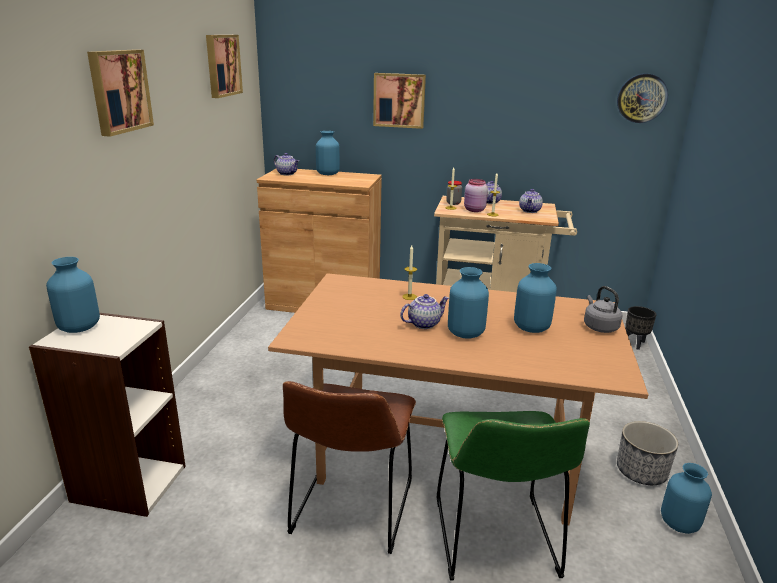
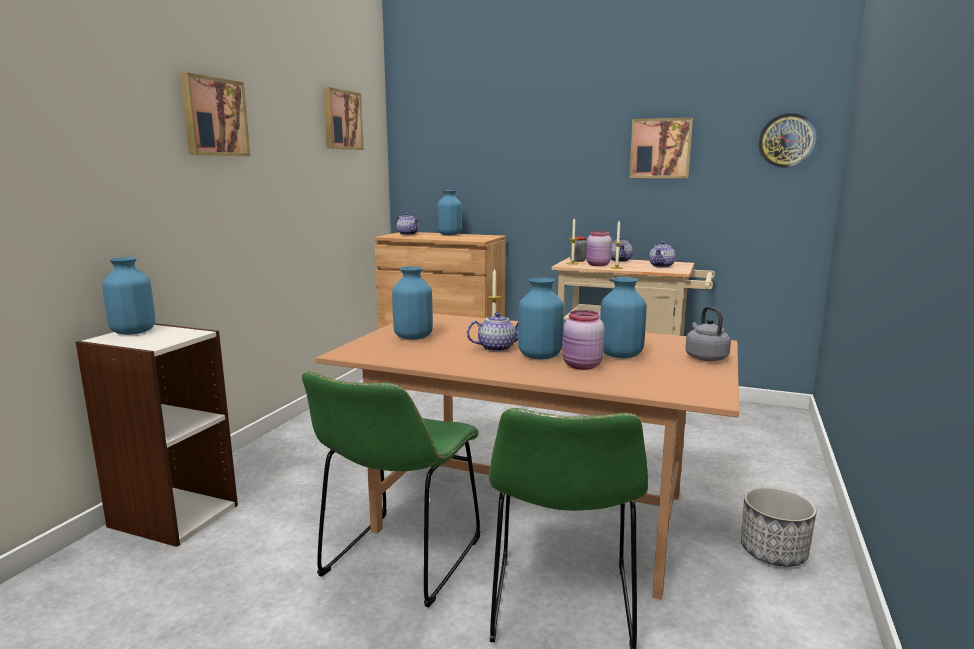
camera: 10 degrees right, 10 degrees down
(351, 512) = (398, 562): brown chair -> green chair
(399, 100) = (523, 157): picture -> picture (660, 148)
(506, 345) = (582, 366): none -> pink jar
(635, 344) = (797, 426): black planter -> none
(680, 523) = (814, 612): blue vase -> blue vase (414, 337)

